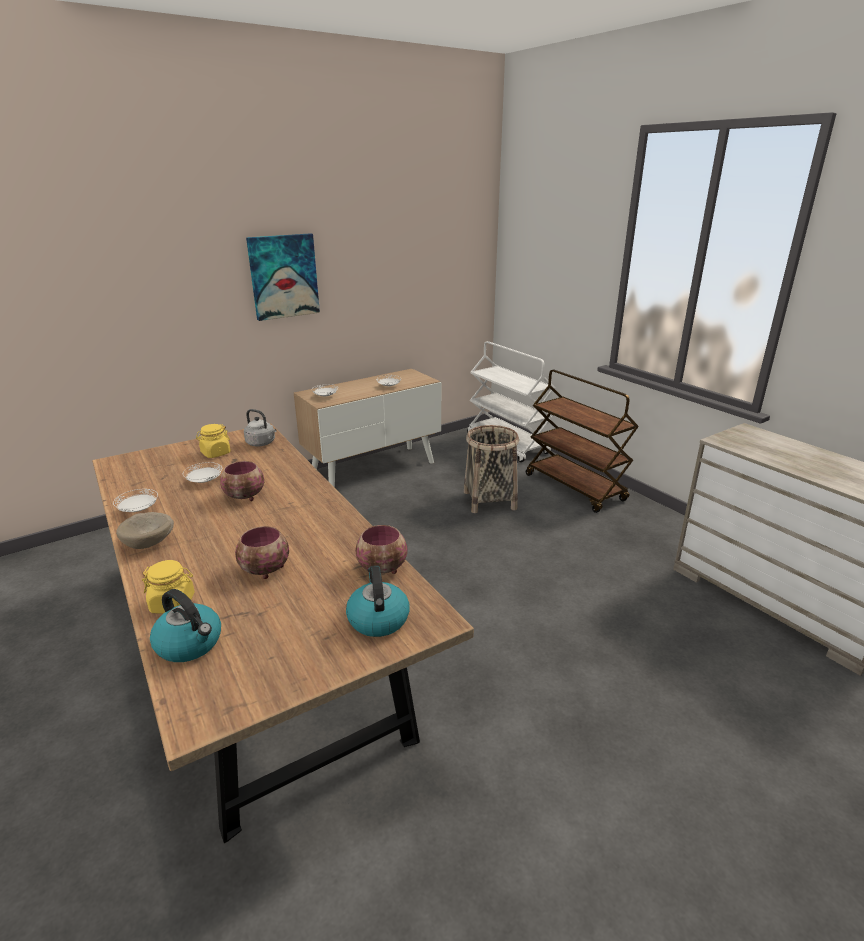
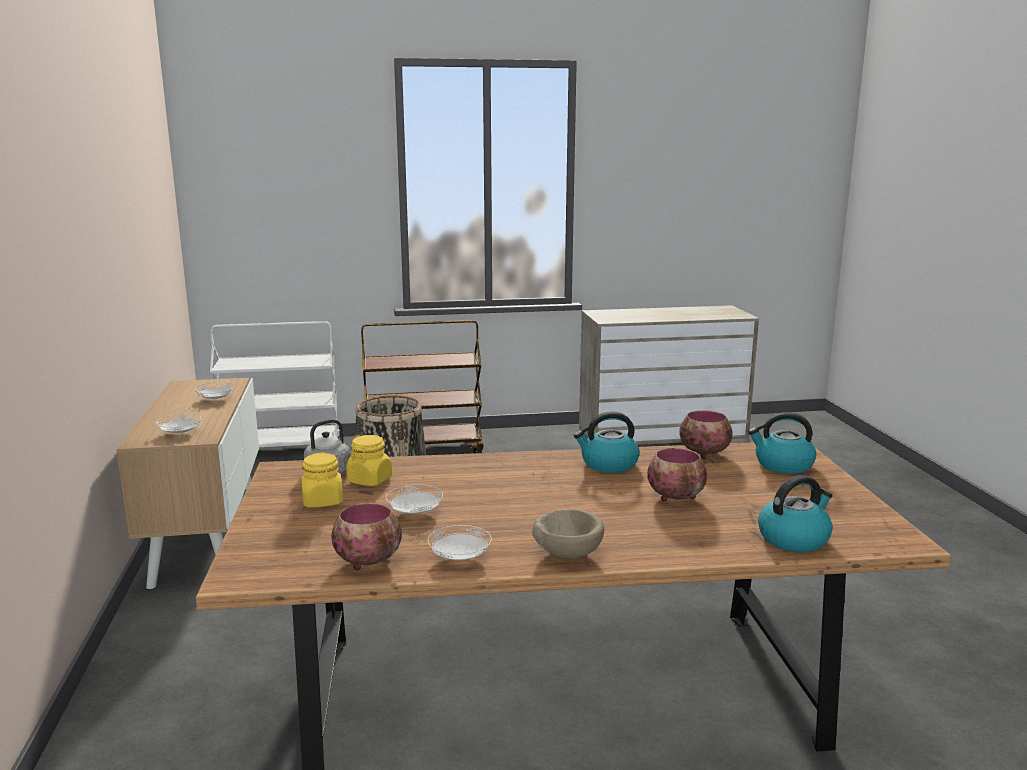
camera: 65 degrees left, 10 degrees down
(173, 603) = (717, 544): yellow jar -> yellow jar (369, 480)
(245, 497) = (492, 493): bowl -> bowl (370, 561)
(283, 276) = (79, 254): picture -> none
(326, 527) = (608, 464): none -> kettle

